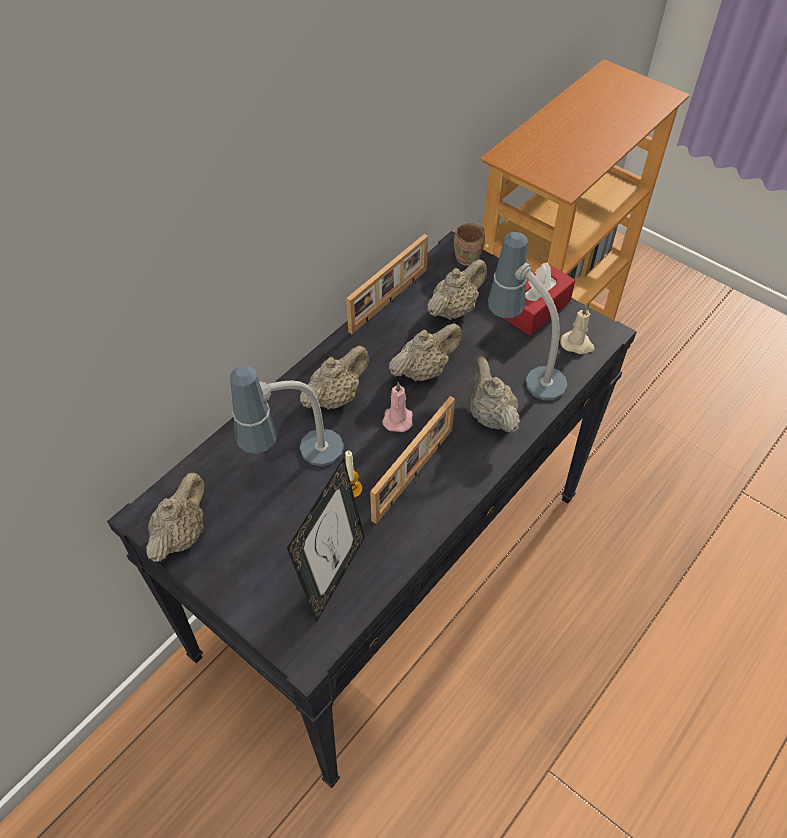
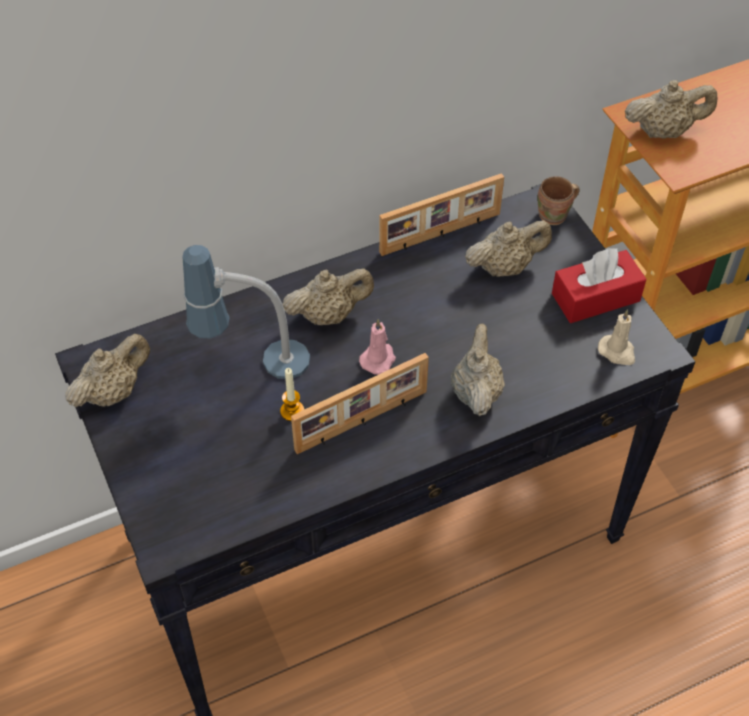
camera: 25 degrees right, 0 degrees up
(333, 575) = (229, 486): picture frame -> none
(424, 371) = (434, 320): beige teapot -> beige teapot (664, 131)
(523, 368) = (541, 356): table lamp -> none

